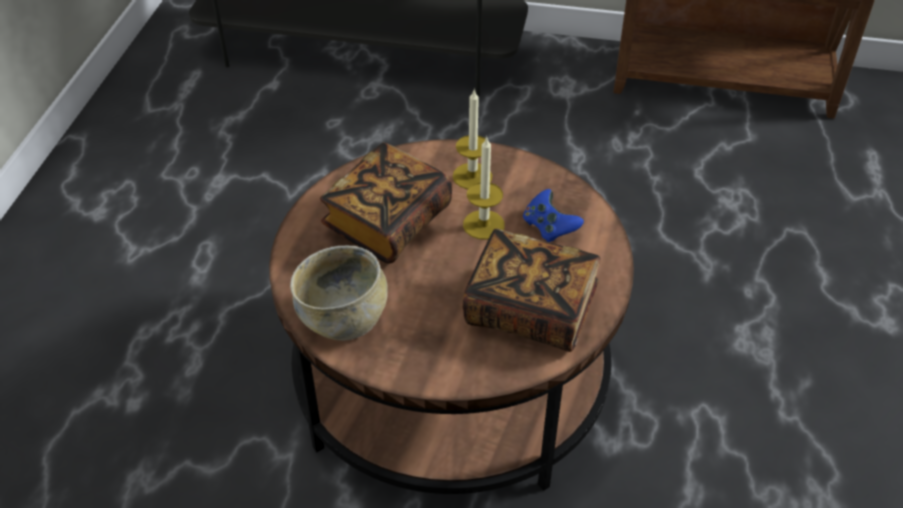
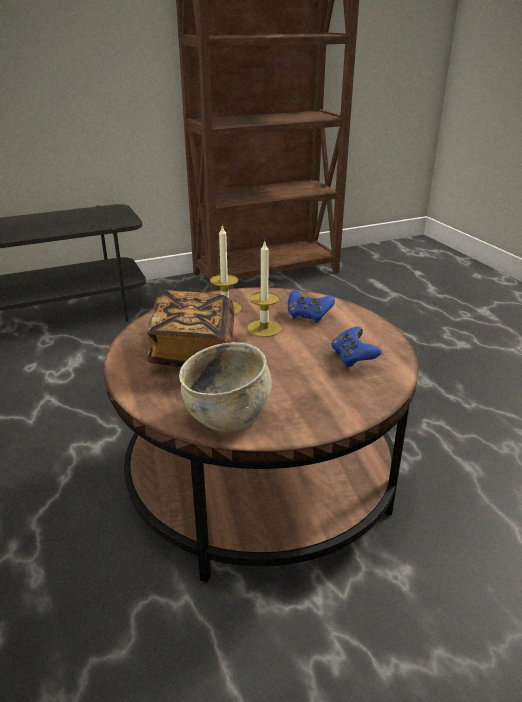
camera: 35 degrees left, 15 degrees down
(530, 310) = (352, 358): book -> blue game controller

